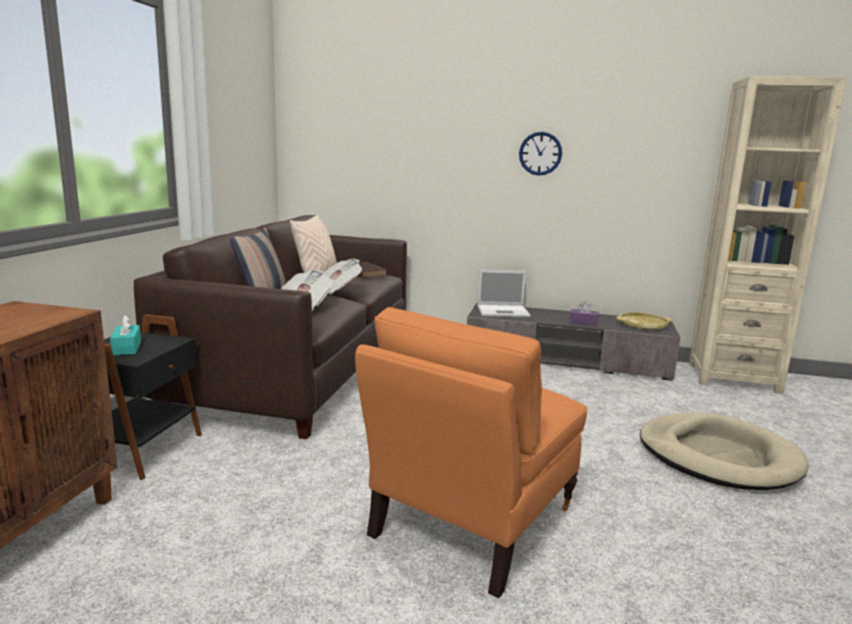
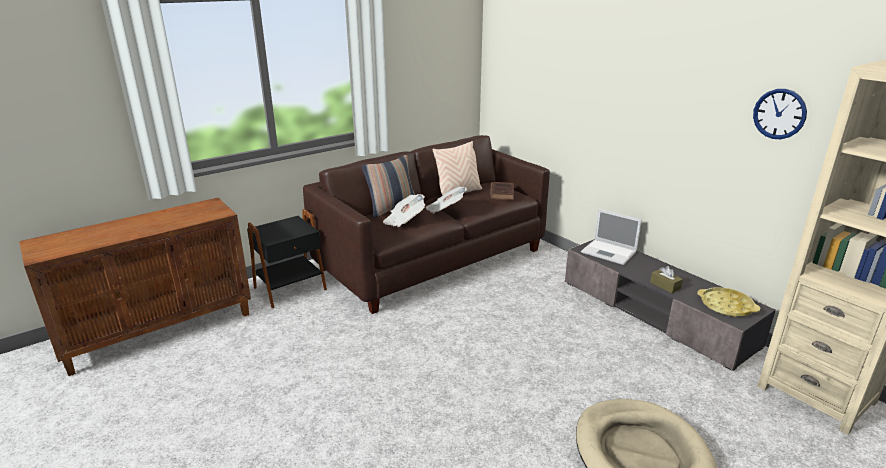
camera: 40 degrees right, 10 degrees up
(126, 348) = (279, 230): turquoise tissue box -> none
(470, 523) = (383, 411): orange armchair -> none
(540, 153) = (669, 109): wall clock -> wall clock (779, 114)
(583, 323) = (665, 285): purple tissue box -> brown tissue box

